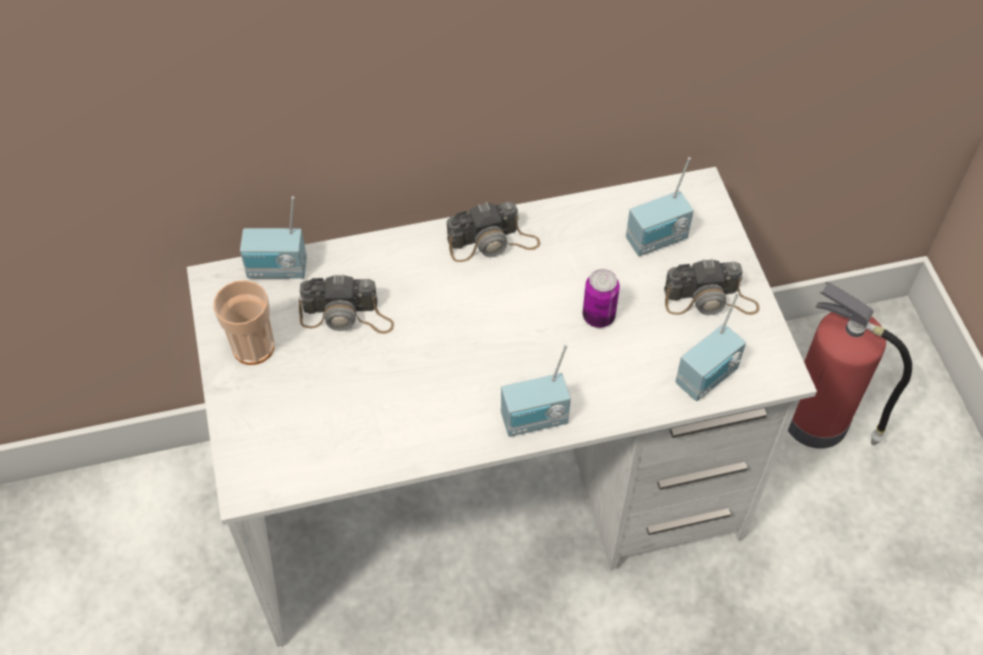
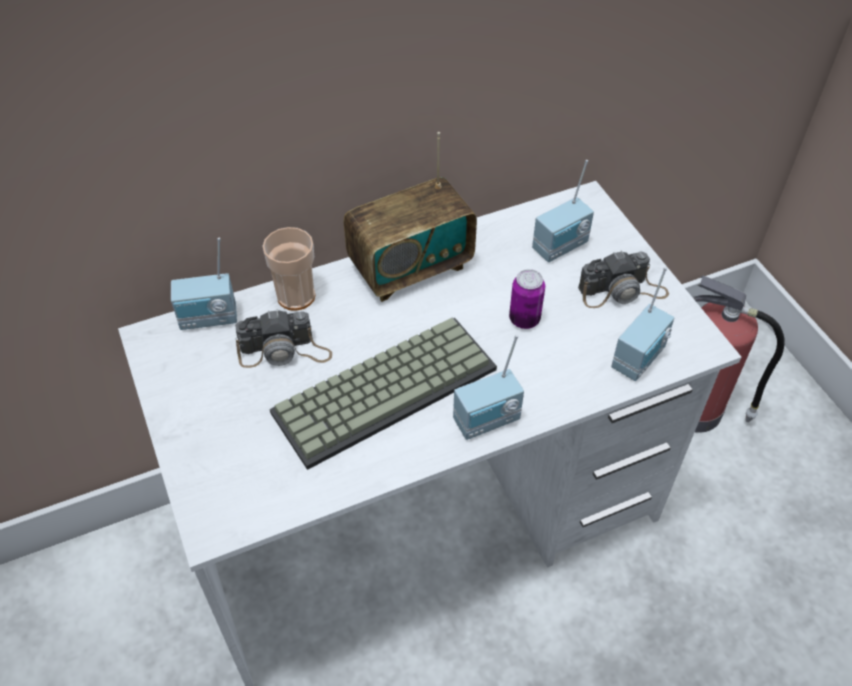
camera: 10 degrees left, 5 degrees down
(253, 347) = (196, 393): cup -> cup (296, 296)
(440, 369) = (385, 387): none -> keyboard
(493, 242) = (410, 268): camera -> radio

